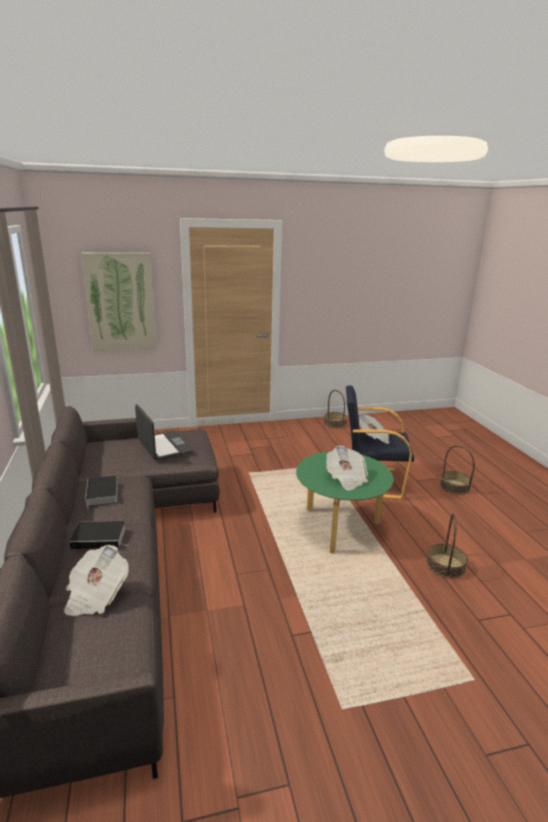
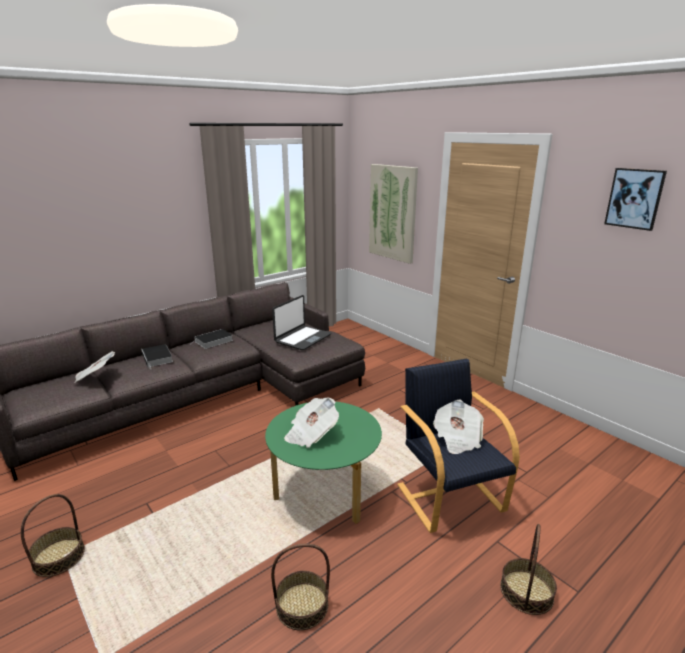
camera: 65 degrees right, 0 degrees up
(335, 423) = (568, 431): basket -> basket (58, 557)
(342, 261) = (634, 198): none -> picture

